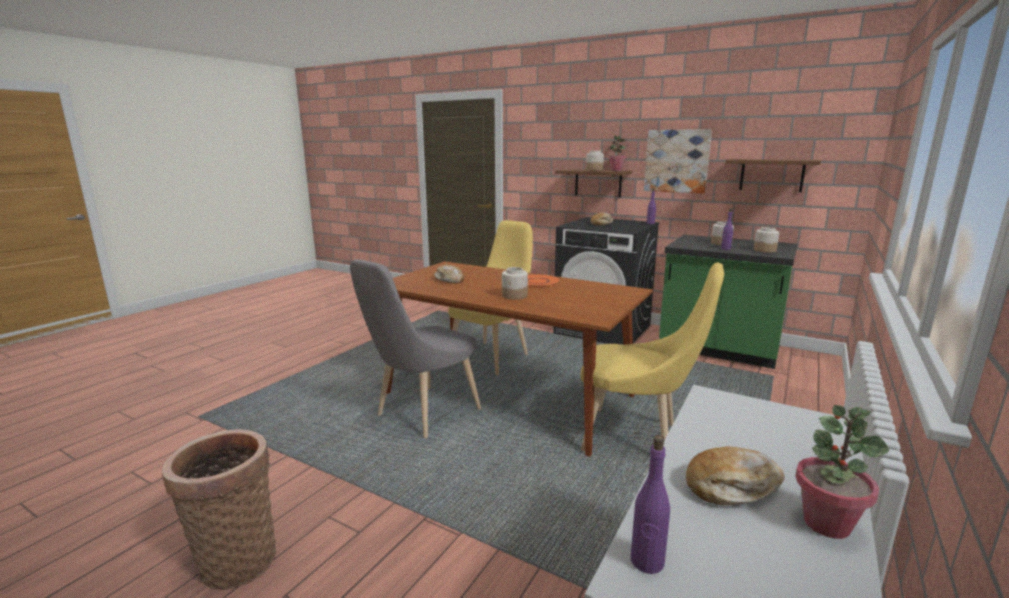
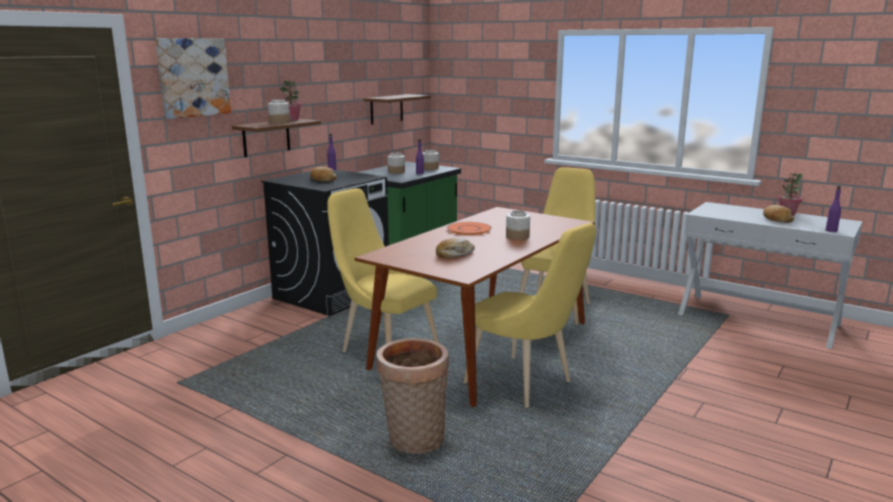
camera: 85 degrees left, 0 degrees up
(236, 559) = (760, 450): basket -> basket (414, 441)
(423, 414) = (524, 384): grey chair -> yellow chair
(677, 161) = (329, 104): picture -> picture (193, 77)

